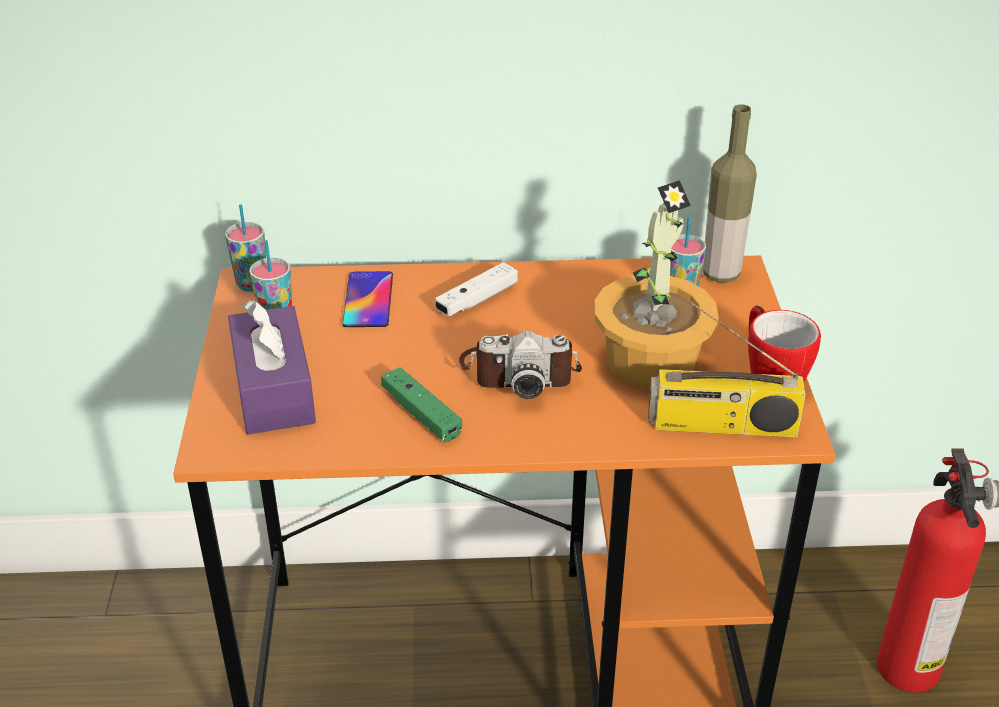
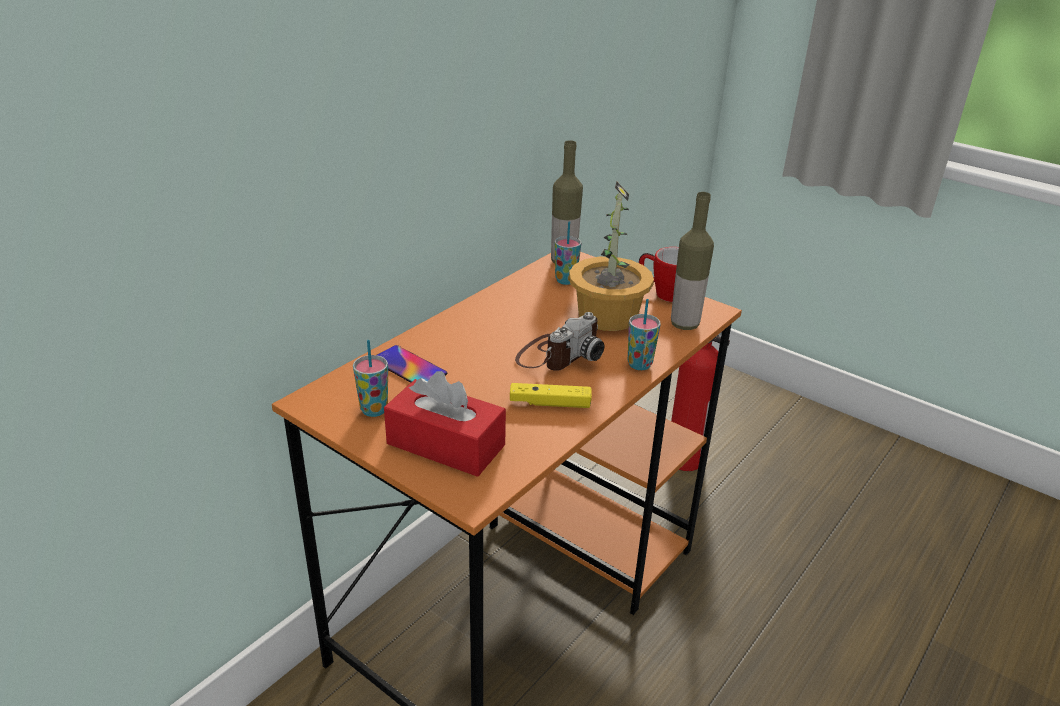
camera: 50 degrees left, 5 degrees down
(252, 284) = (315, 400): cup -> cup (639, 364)
(274, 390) = (446, 444): purple tissue box -> red tissue box
(421, 414) = (550, 403): green game controller -> yellow game controller
(477, 300) = (470, 334): white game controller -> none
(721, 426) = (684, 324): radio -> bottle

